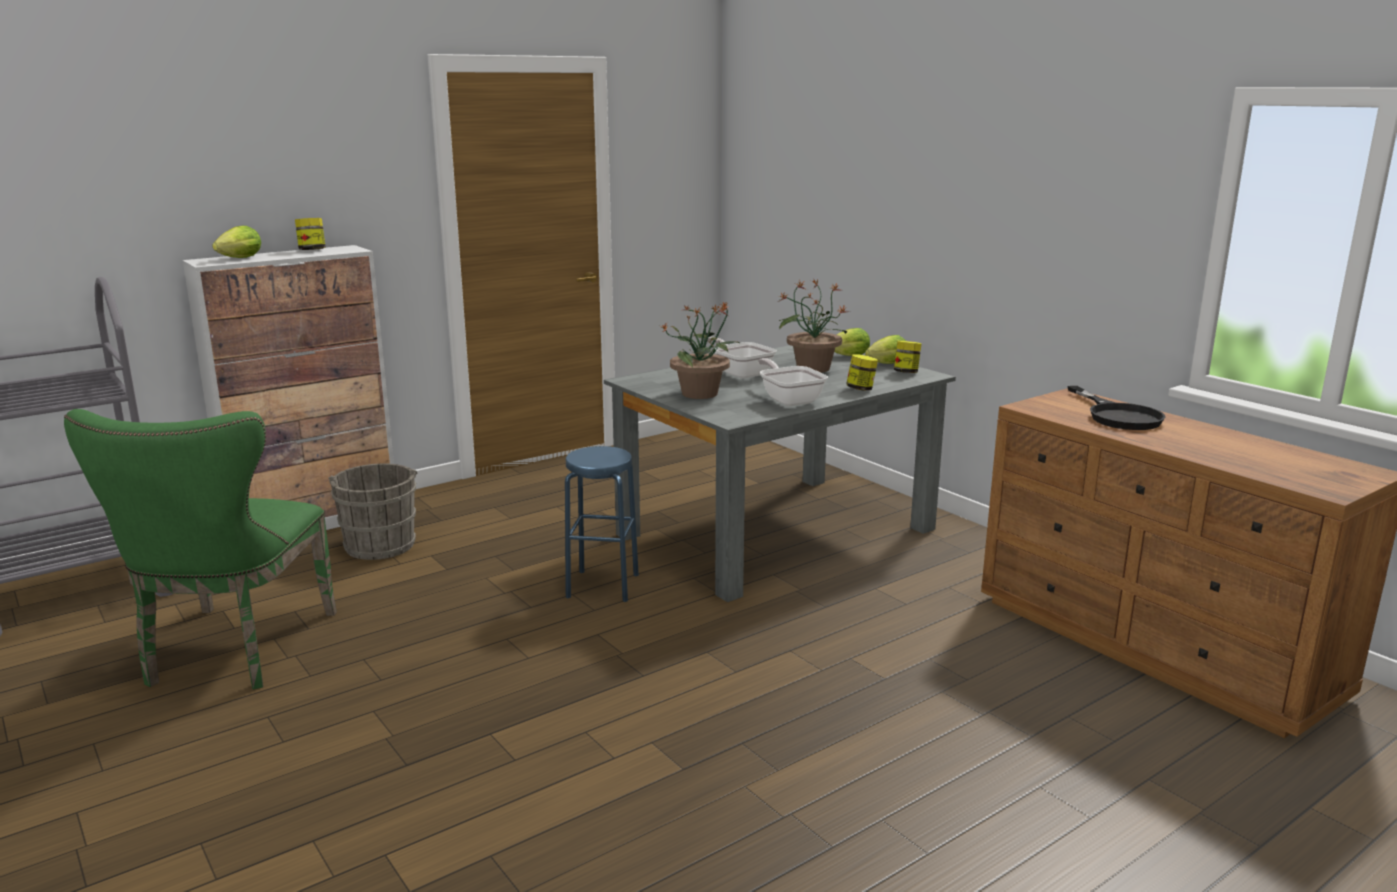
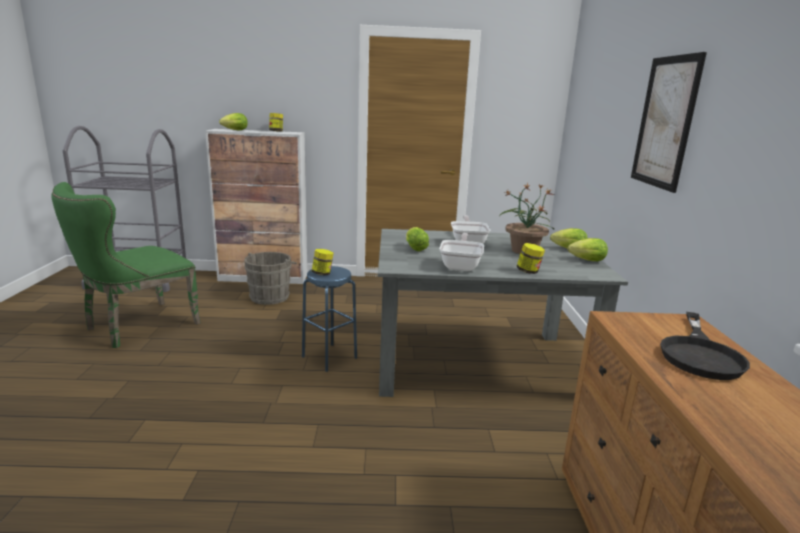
camera: 35 degrees right, 0 degrees up
(701, 393) = (414, 248): potted plant -> lettuce
(906, 372) = (590, 269): jar -> jar (322, 273)
(943, 189) = (665, 122): none -> picture

